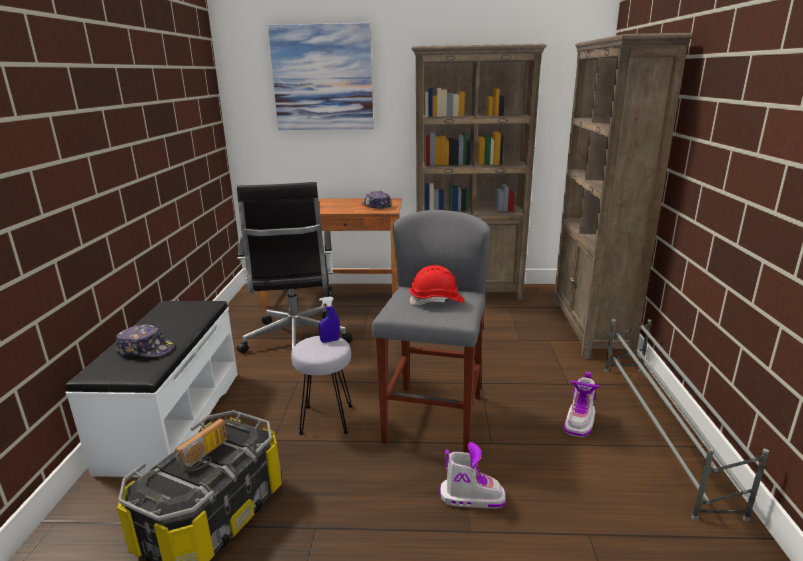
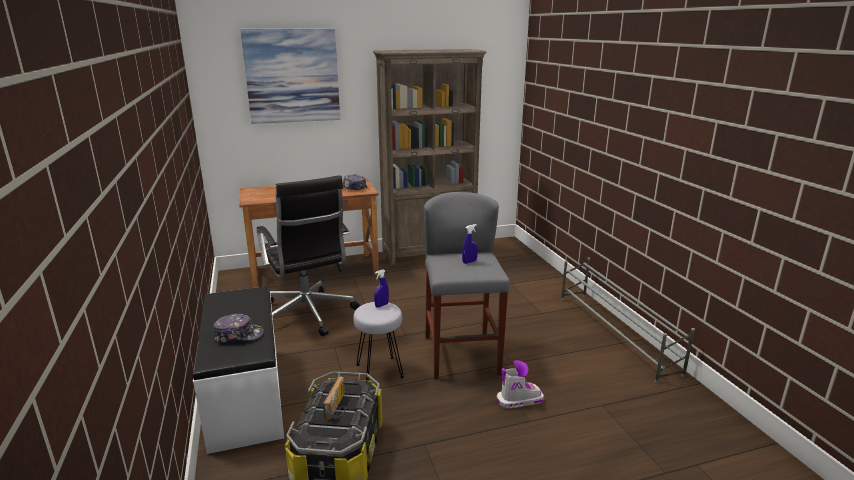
camera: 20 degrees left, 0 degrees up
(436, 301) = (469, 262): red hard hat -> blue spray bottle
(580, 422) = (562, 338): boot -> none
(590, 329) = (536, 271): brown bookcase -> none

